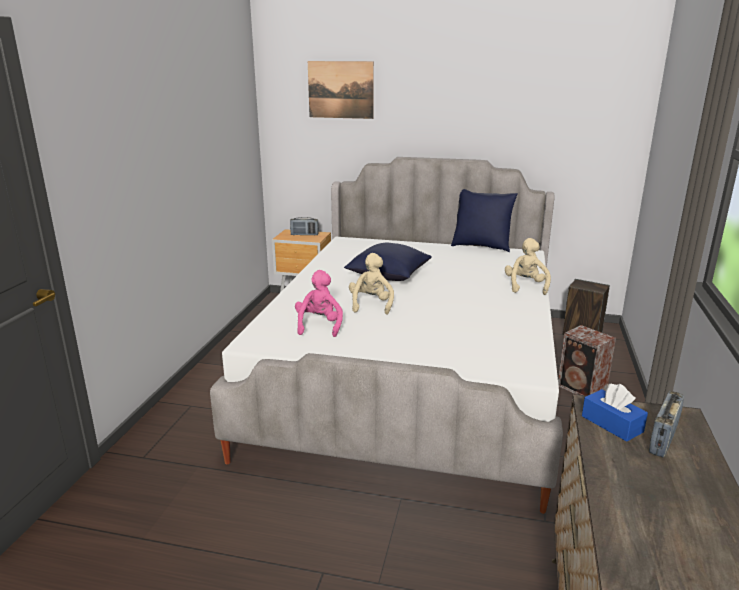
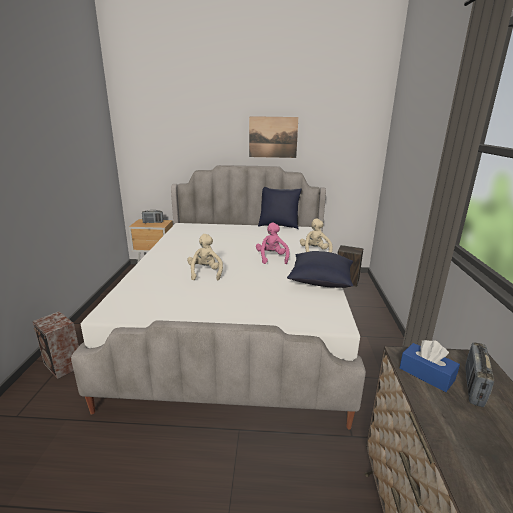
camera: 10 degrees left, 0 degrees up
(319, 326) = (165, 293): pink plush toy -> pink plush toy (272, 258)
(340, 90) = (174, 117): picture -> picture (273, 137)
(388, 276) = (216, 250): blue pillow -> blue pillow (320, 281)
(582, 389) = (355, 321): speaker -> speaker (63, 366)

